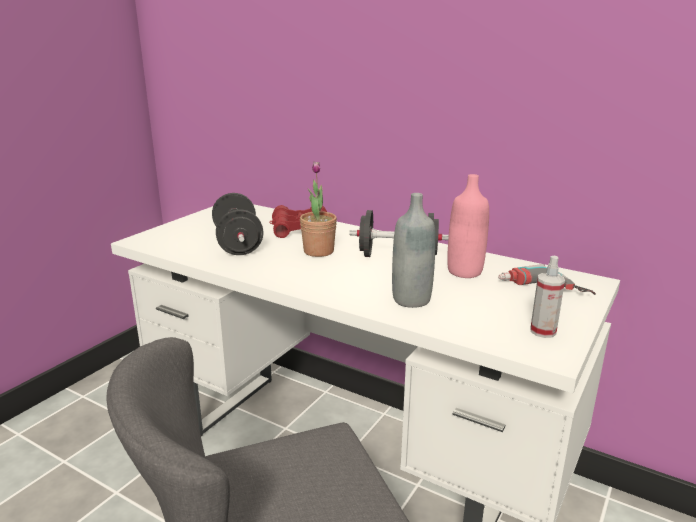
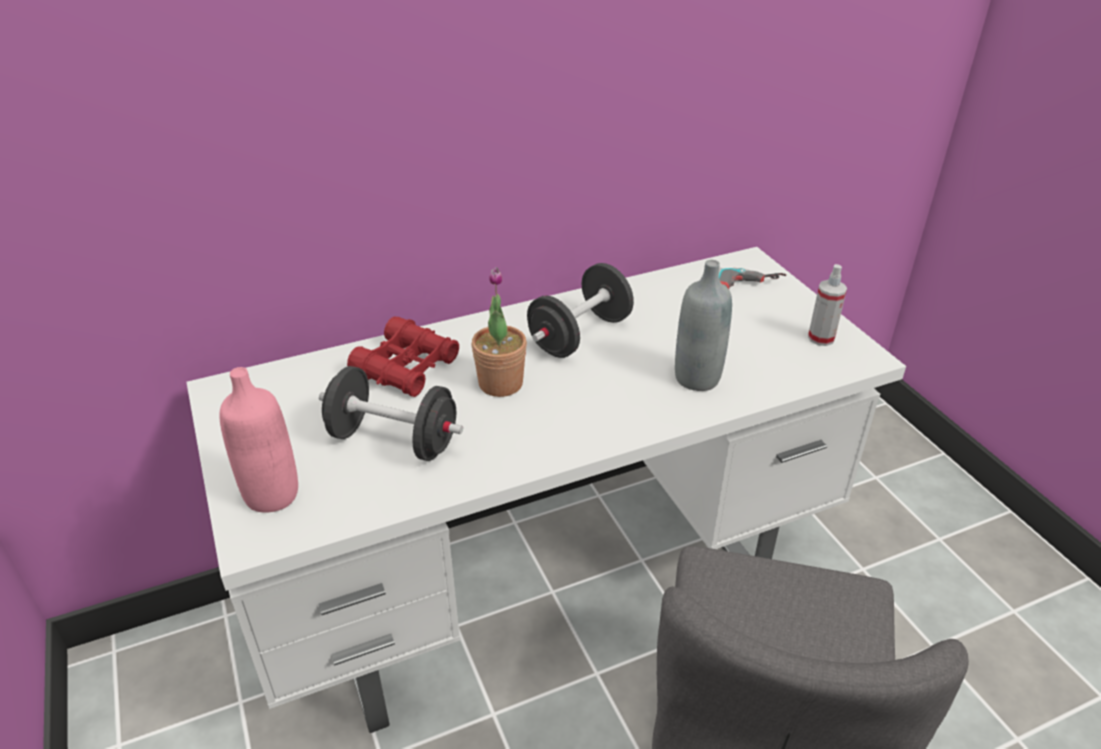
camera: 55 degrees left, 15 degrees up
(464, 271) = (662, 314): pink bottle -> pink bottle (272, 495)

